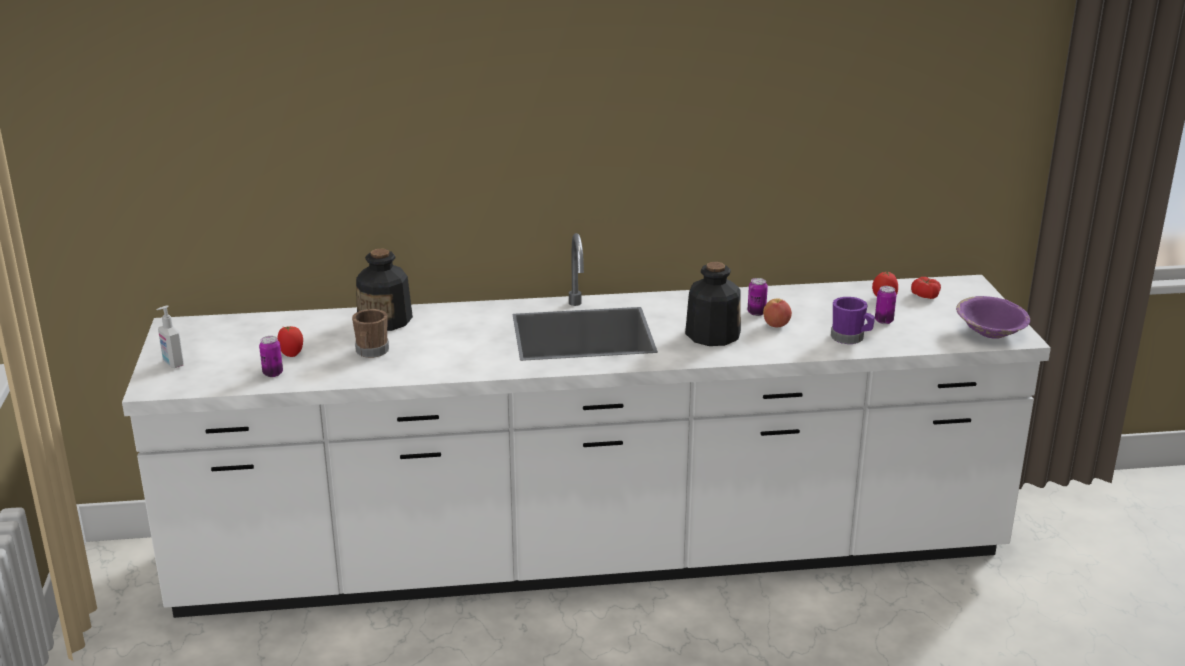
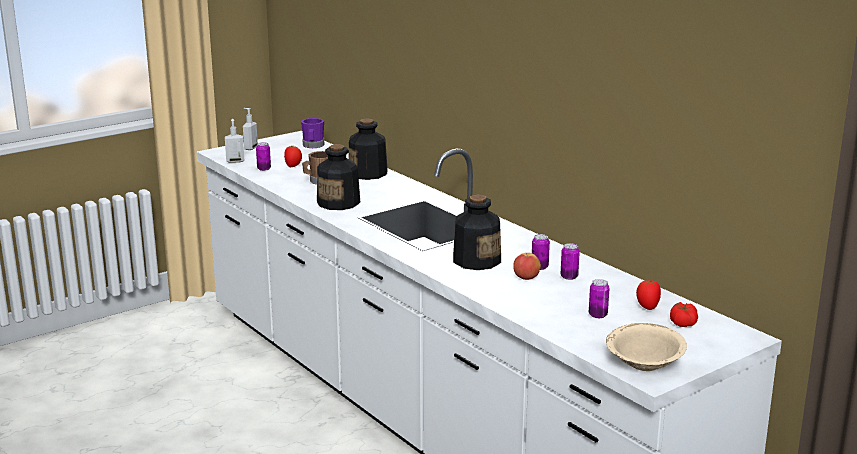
camera: 60 degrees right, 5 degrees down
(211, 384) = (235, 161): none -> soap dispenser
(462, 358) = (339, 203): none -> bottle
(791, 308) = (569, 277): none -> can
(851, 338) = (542, 308): purple mug -> purple mug (313, 146)
(990, 332) = (644, 363): purple bowl -> beige bowl

